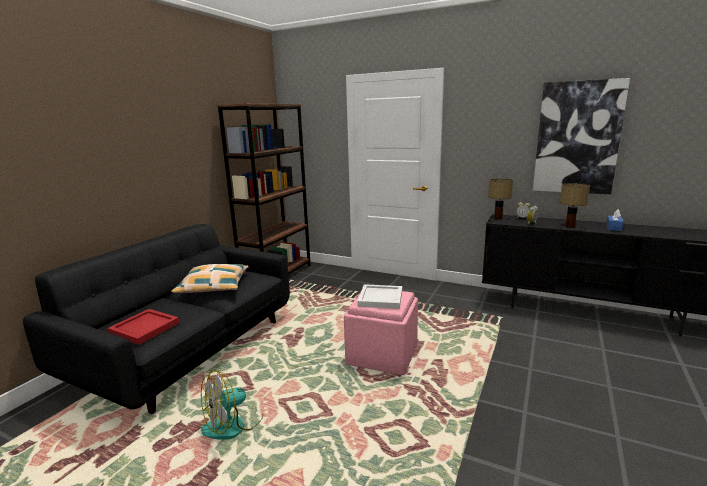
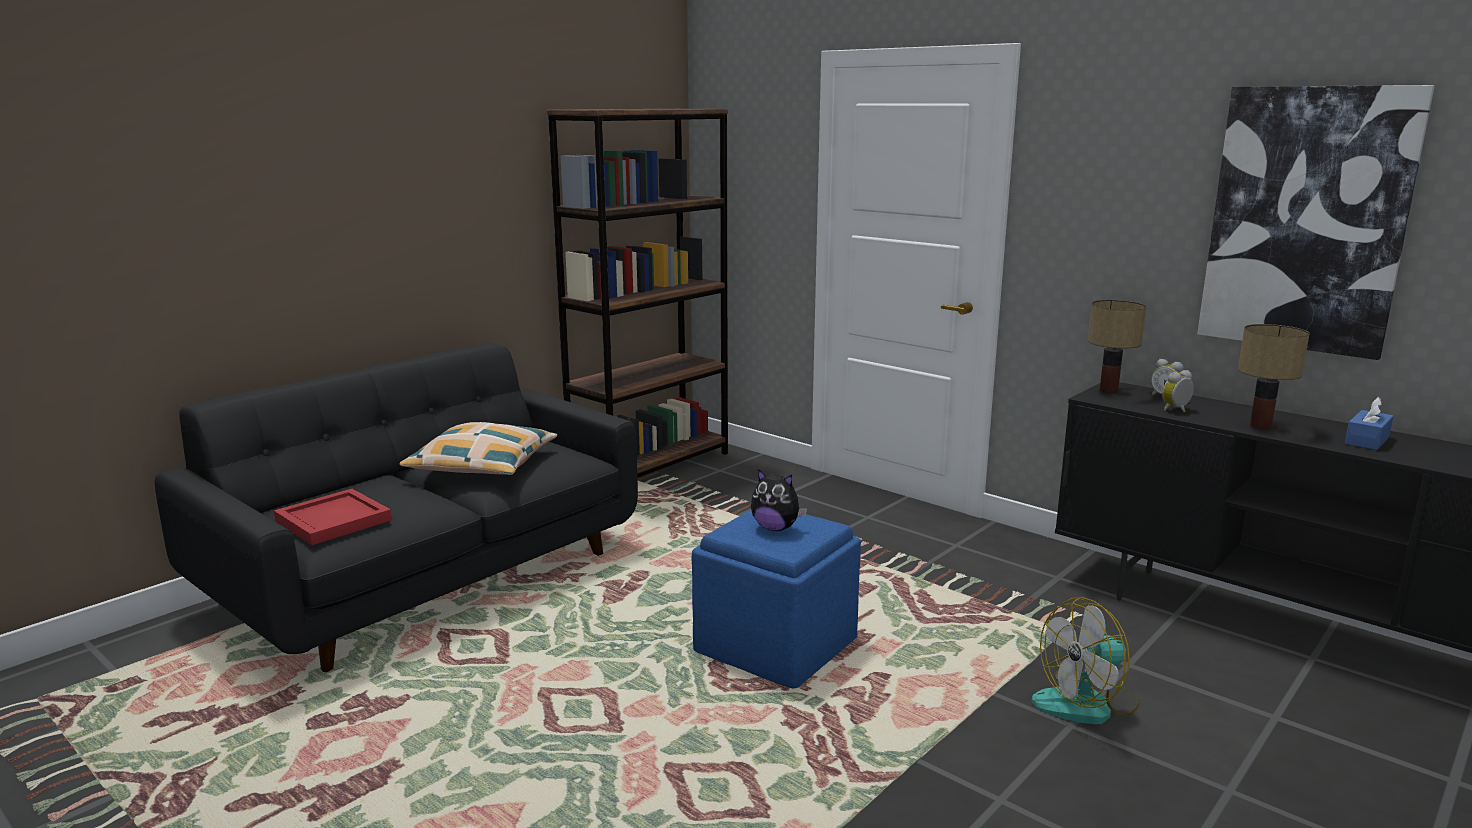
camera: 15 degrees right, 0 degrees up
(233, 425) = (446, 714): fan -> fan (1087, 703)
(381, 298) = (776, 528): white tray -> plush toy
(383, 354) = (777, 645): pink ottoman -> blue ottoman

